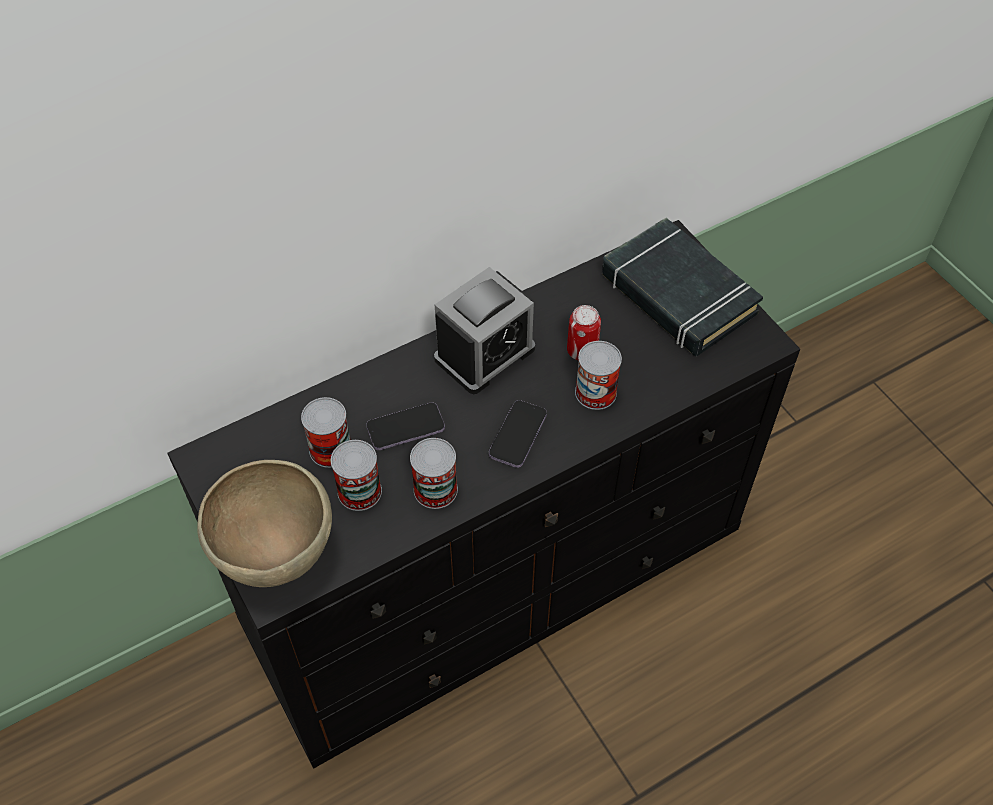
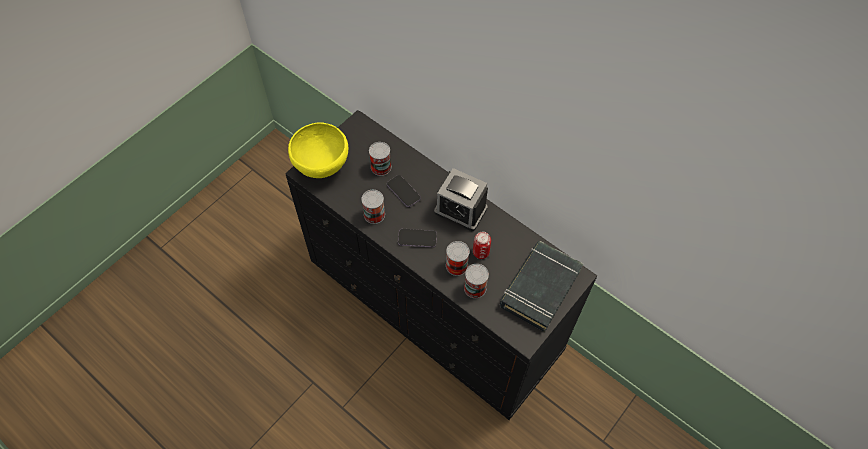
camera: 70 degrees right, 5 degrees up
(275, 552) = (322, 165): brown bowl -> yellow bowl
(359, 491) = (362, 185): can -> can (475, 288)

